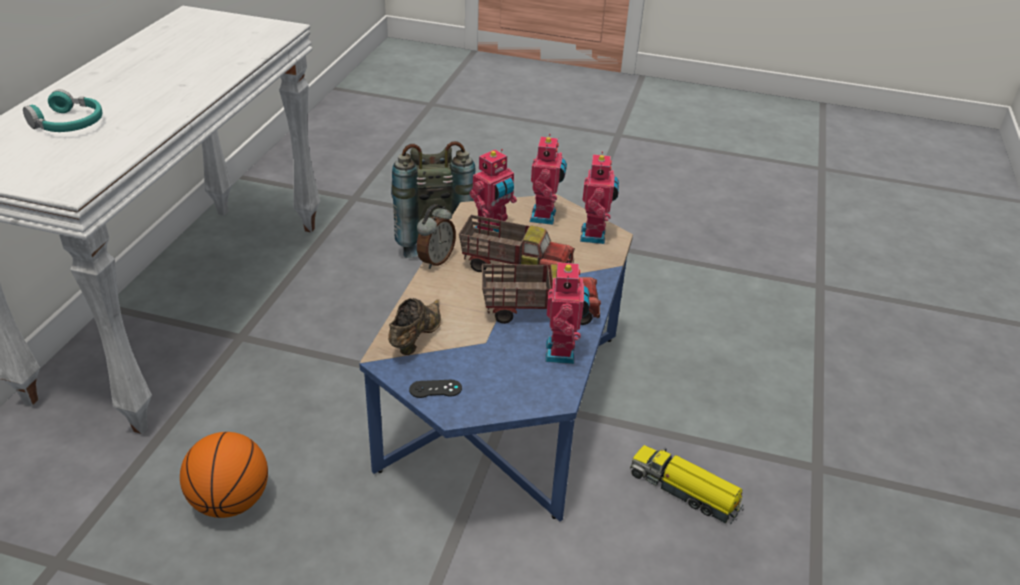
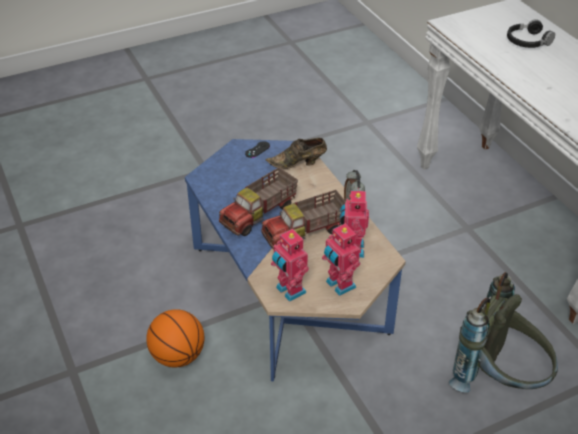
camera: 140 degrees right, 5 degrees up
(68, 123) = (527, 41): turquoise headphones -> black headphones
(230, 502) = (343, 170): basketball -> basketball (178, 356)
(414, 338) = (298, 164): brown shoe -> brown shoe turned 105 degrees clockwise
(563, 352) = (221, 199): toy robot -> none
(685, 491) = (143, 304): toy truck -> none

